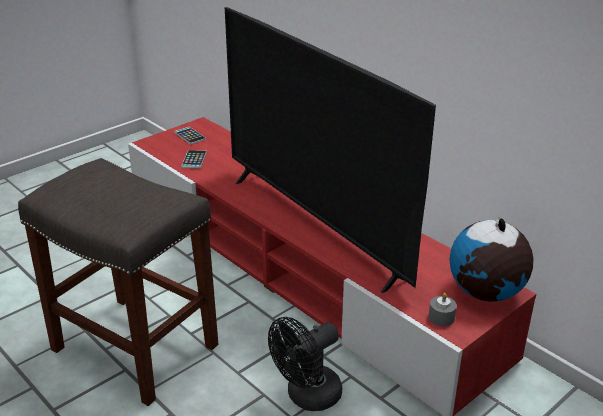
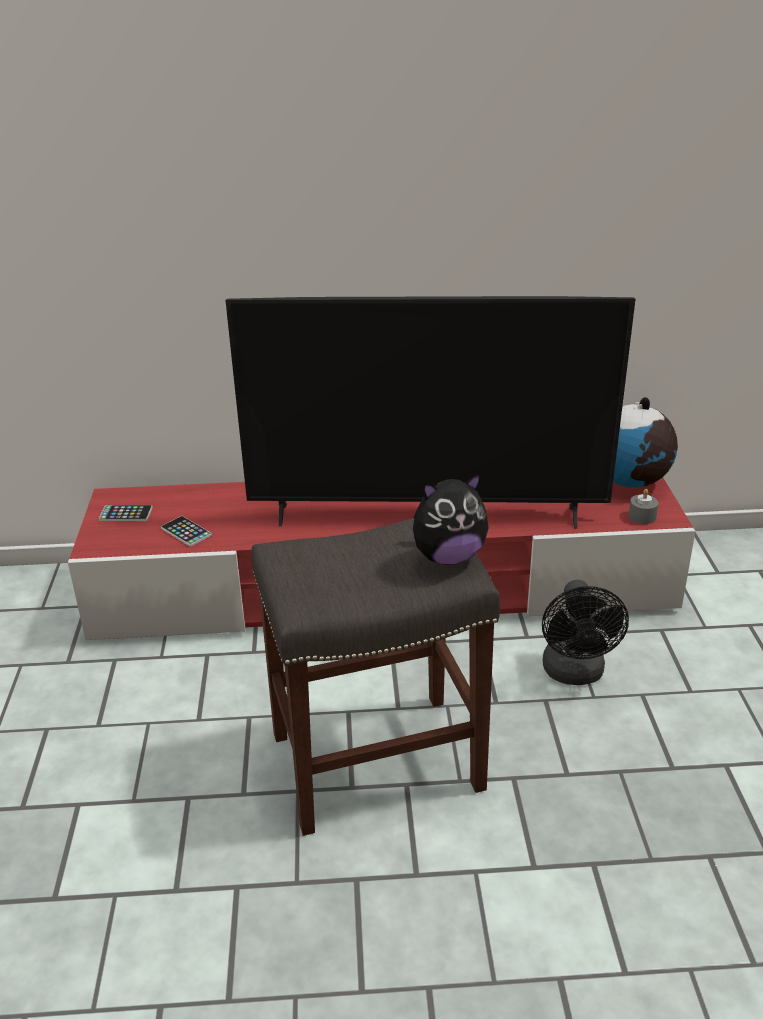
camera: 50 degrees left, 0 degrees up
(140, 216) = (448, 556): none -> plush toy

